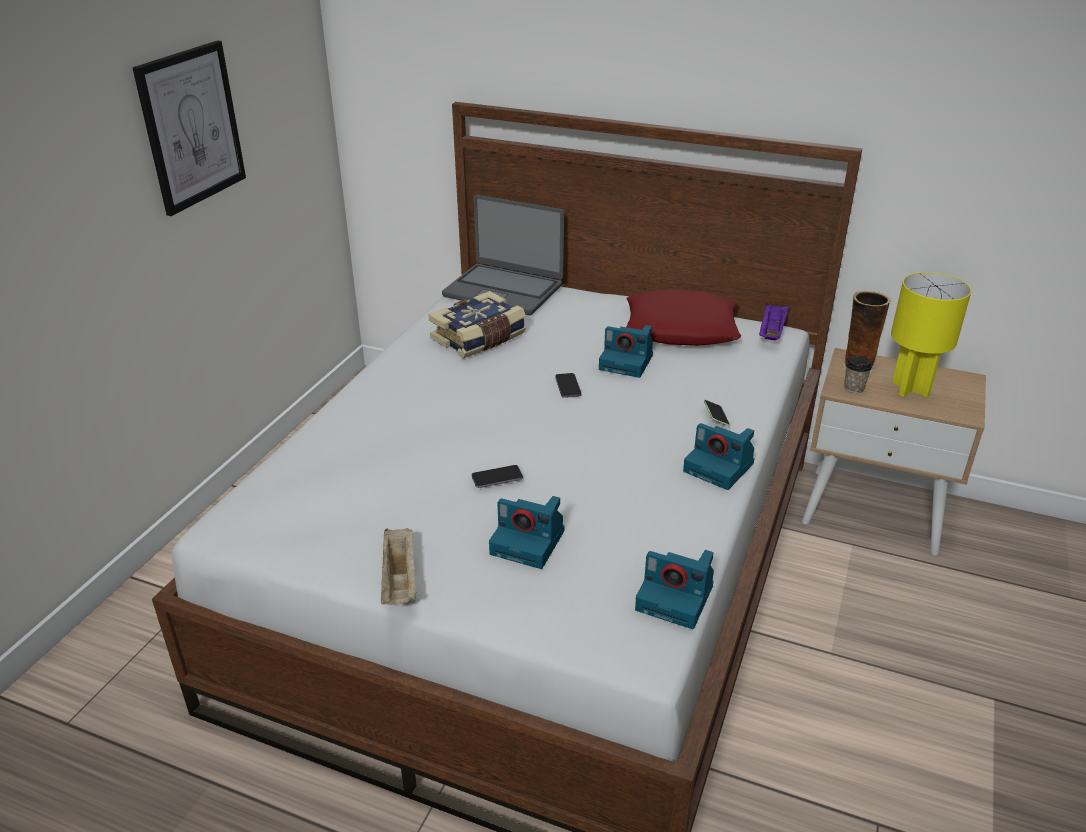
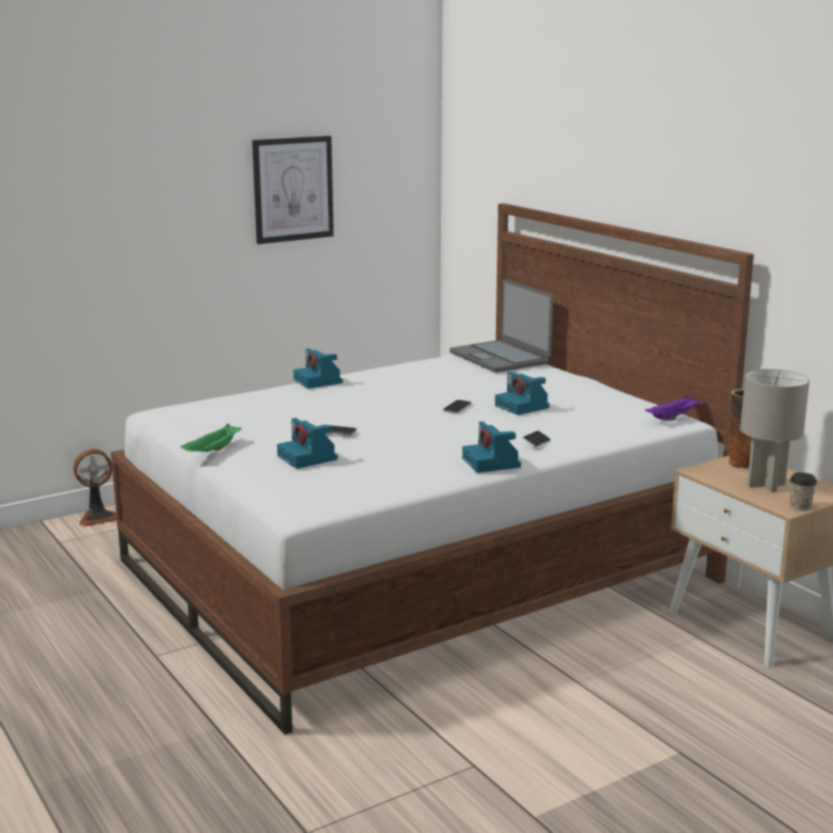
camera: 35 degrees right, 15 degrees down
(80, 653) = (98, 517): none -> fan
(400, 580) = (213, 451): beige tray -> green tray
(479, 339) = (438, 375): book -> none
(676, 598) = (354, 499): camera -> camera (319, 381)
(681, 328) = (601, 401): red pillow -> none
(853, 388) = (713, 473): cup -> cup (800, 506)
(911, 388) = (766, 485): yellow table lamp -> grey table lamp

